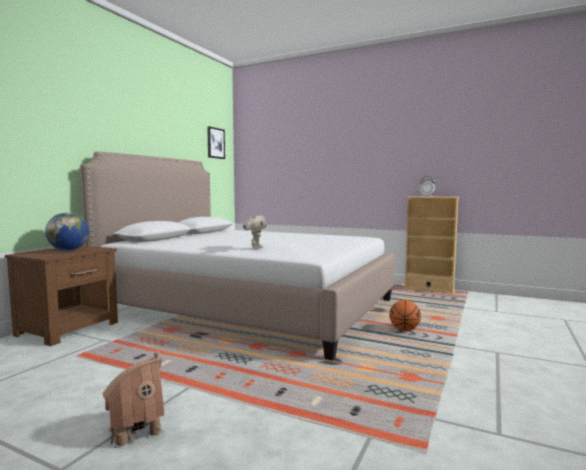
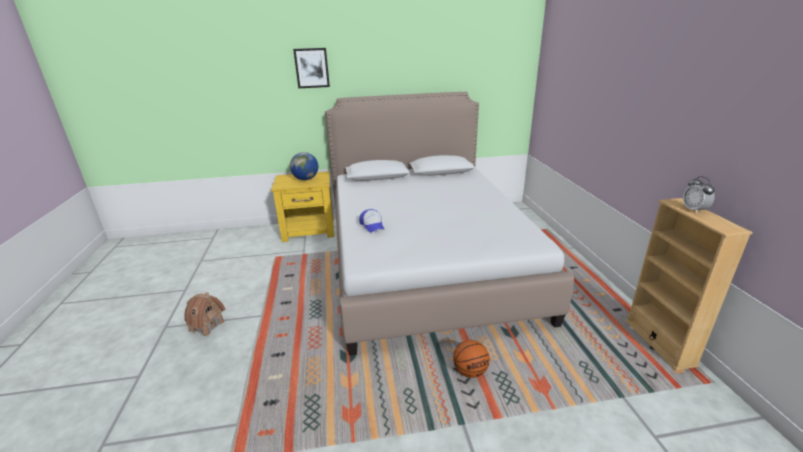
camera: 55 degrees right, 20 degrees up
(69, 328) = (309, 230): brown nightstand -> yellow nightstand
(215, 143) = (503, 63): picture -> picture (312, 68)
(255, 247) = (372, 225): toy robot -> cap

